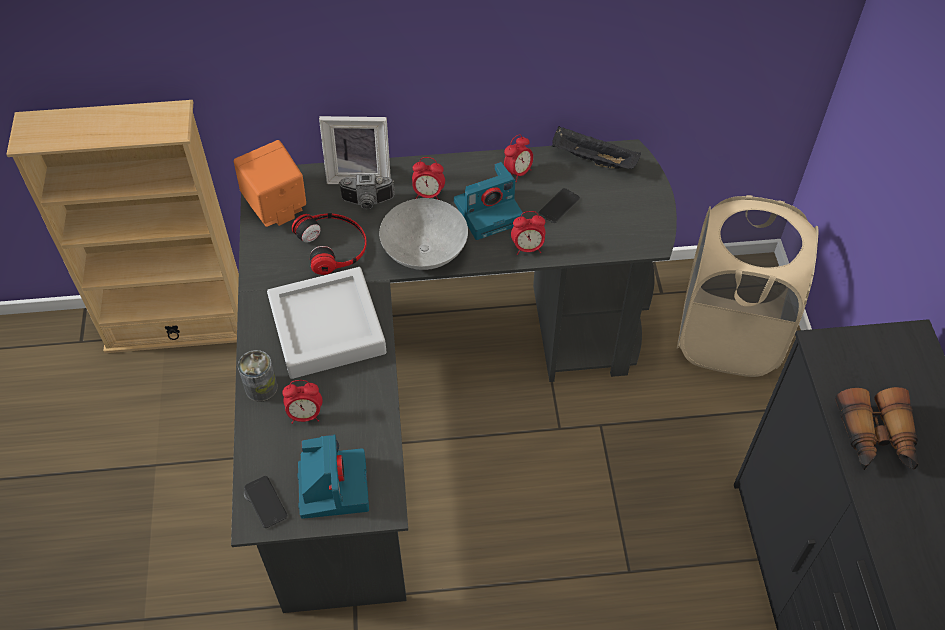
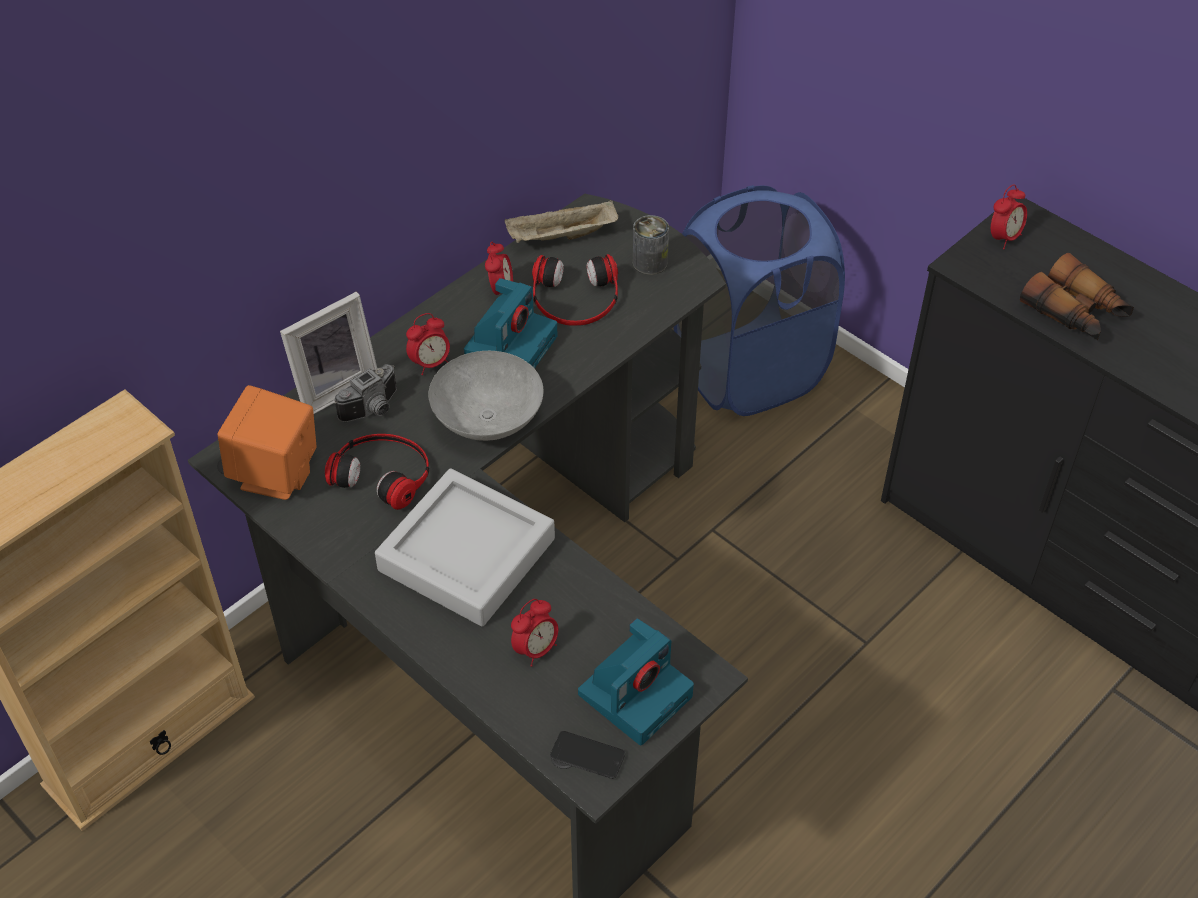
camera: 40 degrees left, 5 degrees down
(261, 387) = (460, 656): can -> can (650, 262)
(332, 485) = (636, 693): camera -> camera turned 90 degrees clockwise
(528, 248) = (586, 354): alarm clock -> alarm clock (1004, 238)
(559, 206) = (575, 298): phone -> headphones
(592, 160) = (561, 237): black tray -> beige tray
(728, 336) = (749, 370): beige laundry basket -> blue laundry basket

